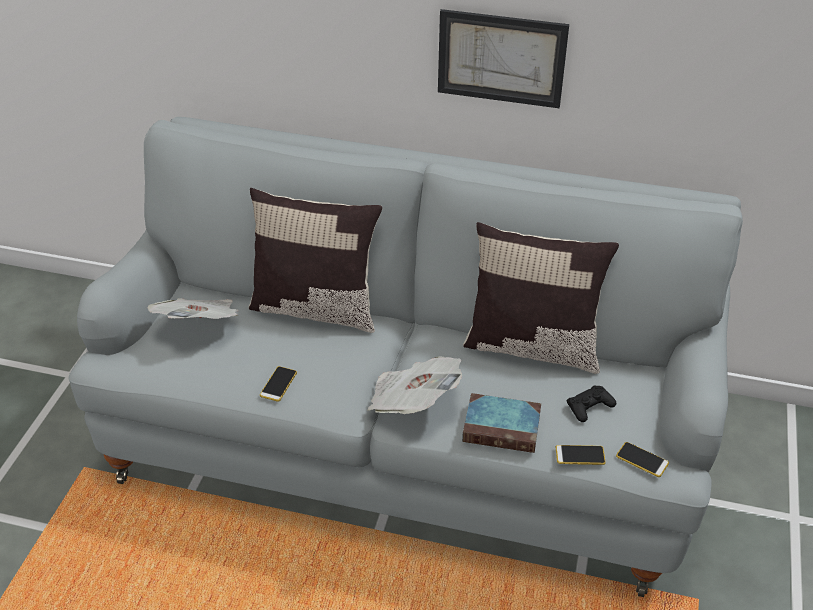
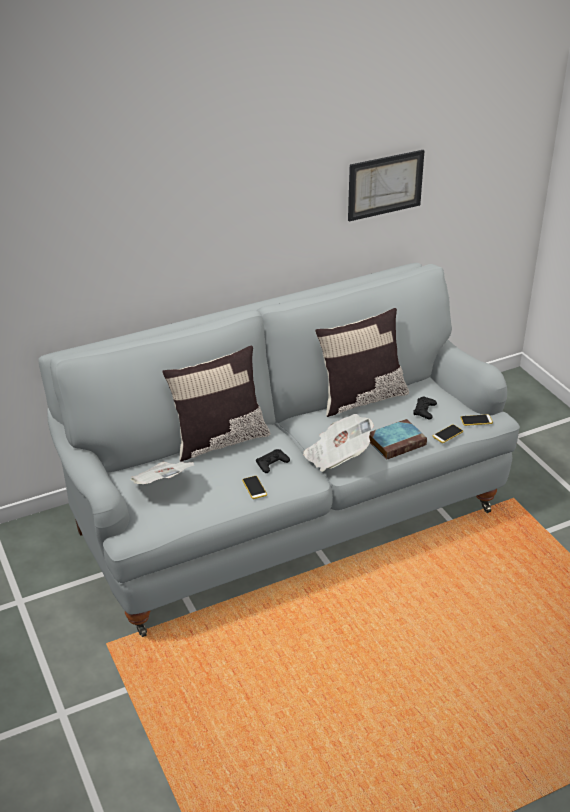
camera: 40 degrees left, 5 degrees down
(331, 367) = (272, 463): none -> black game controller
(501, 58) = (267, 226): picture -> picture (385, 185)

